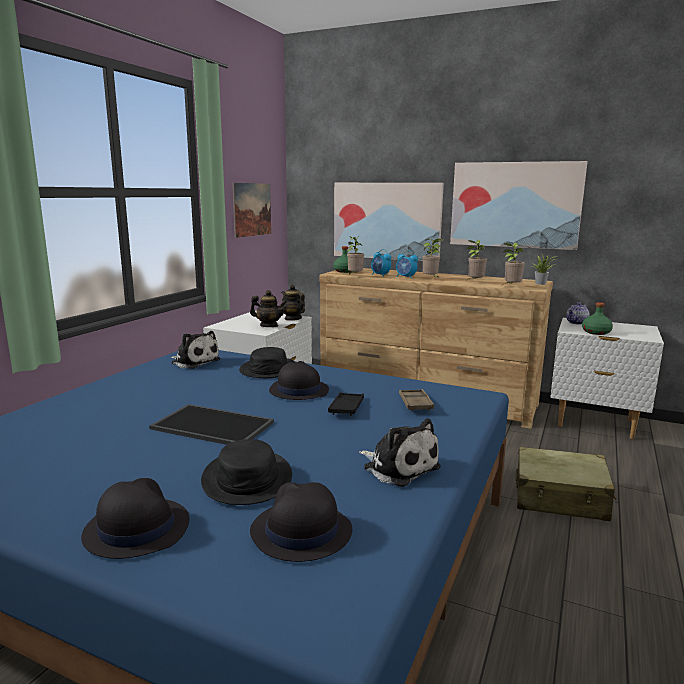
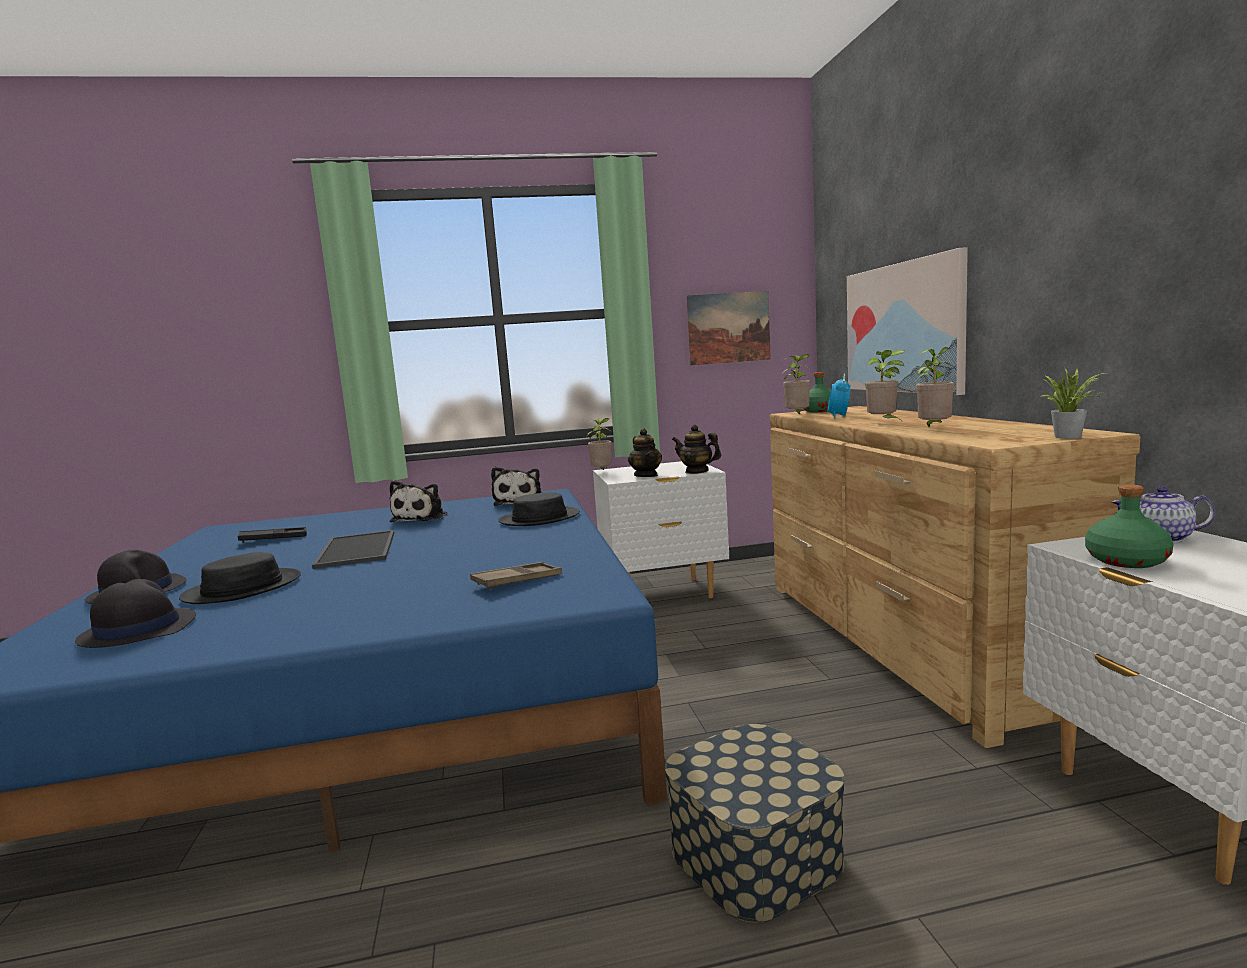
camera: 55 degrees right, 5 degrees down
(293, 319) = (697, 471): teapot -> teapot turned 75 degrees counterclockwise
(298, 390) = (489, 541): black hat -> none
(346, 407) = (461, 565): black tray -> black tray (274, 539)
(398, 467) = (304, 622): plush toy -> plush toy (422, 518)
(406, 277) = (860, 420): alarm clock -> none
(511, 287) = (958, 439): potted plant -> potted plant (602, 473)
(515, 205) = (1076, 268): picture -> none
(560, 498) = (755, 855): beige suitcase -> storage box

